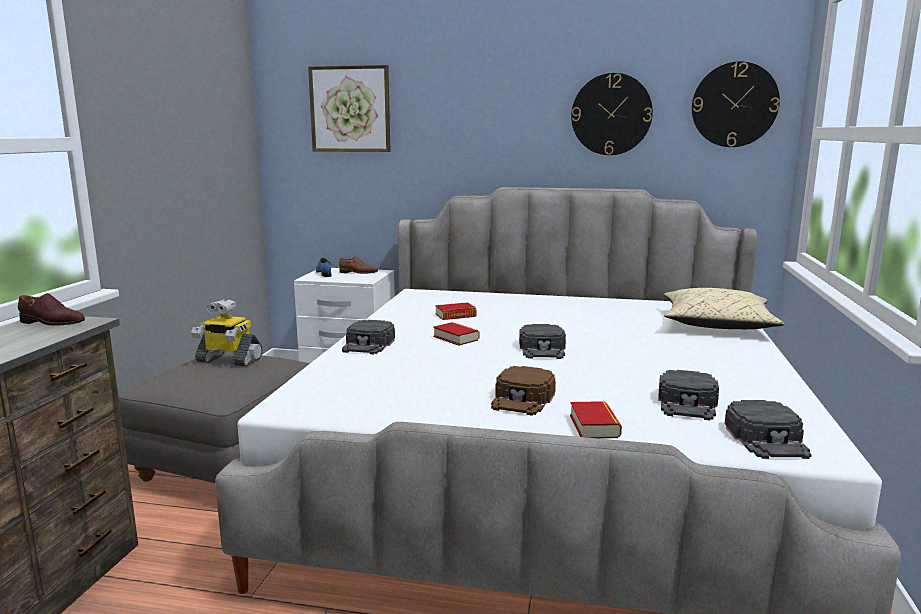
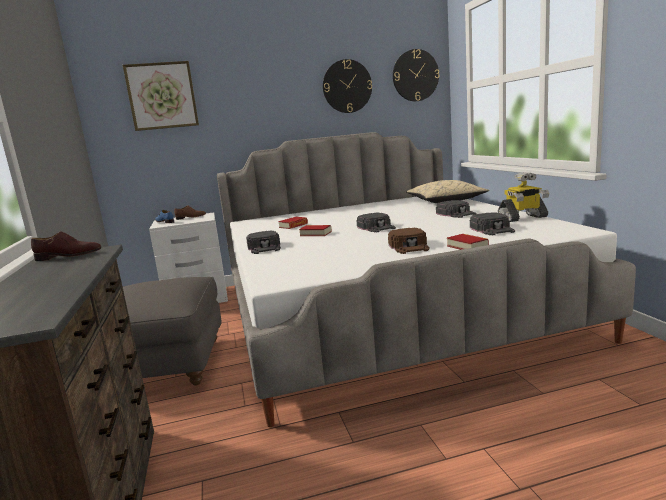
camera: 25 degrees left, 0 degrees up
(228, 360) = (151, 285): toy robot -> toy robot (522, 218)
(767, 439) = (551, 232): black cap -> black cap (456, 213)

